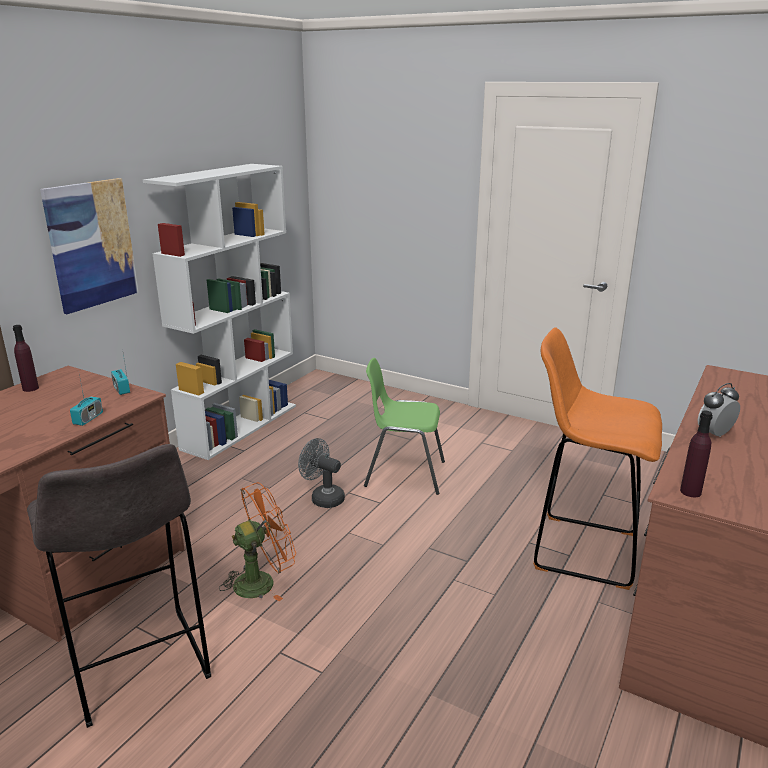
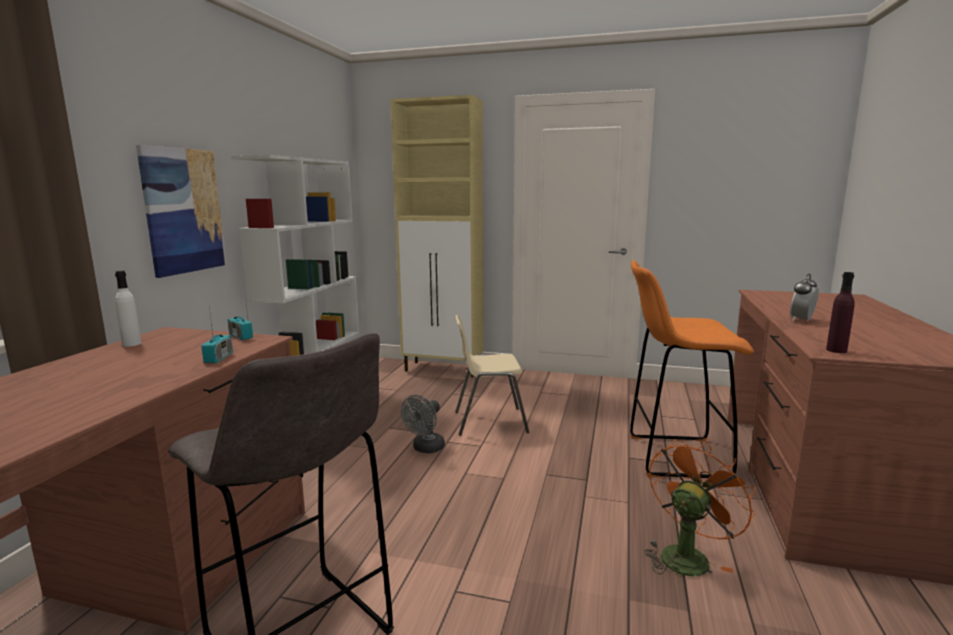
camera: 15 degrees left, 10 degrees down
(30, 388) = (132, 344): purple bottle -> white bottle
(262, 581) = (402, 527): orange fan -> orange fan (687, 555)
(323, 498) = (425, 449): grey fan -> grey fan turned 75 degrees counterclockwise
(390, 397) = (444, 369): none -> beige cabinet
(404, 474) = (489, 422): green chair -> beige chair

